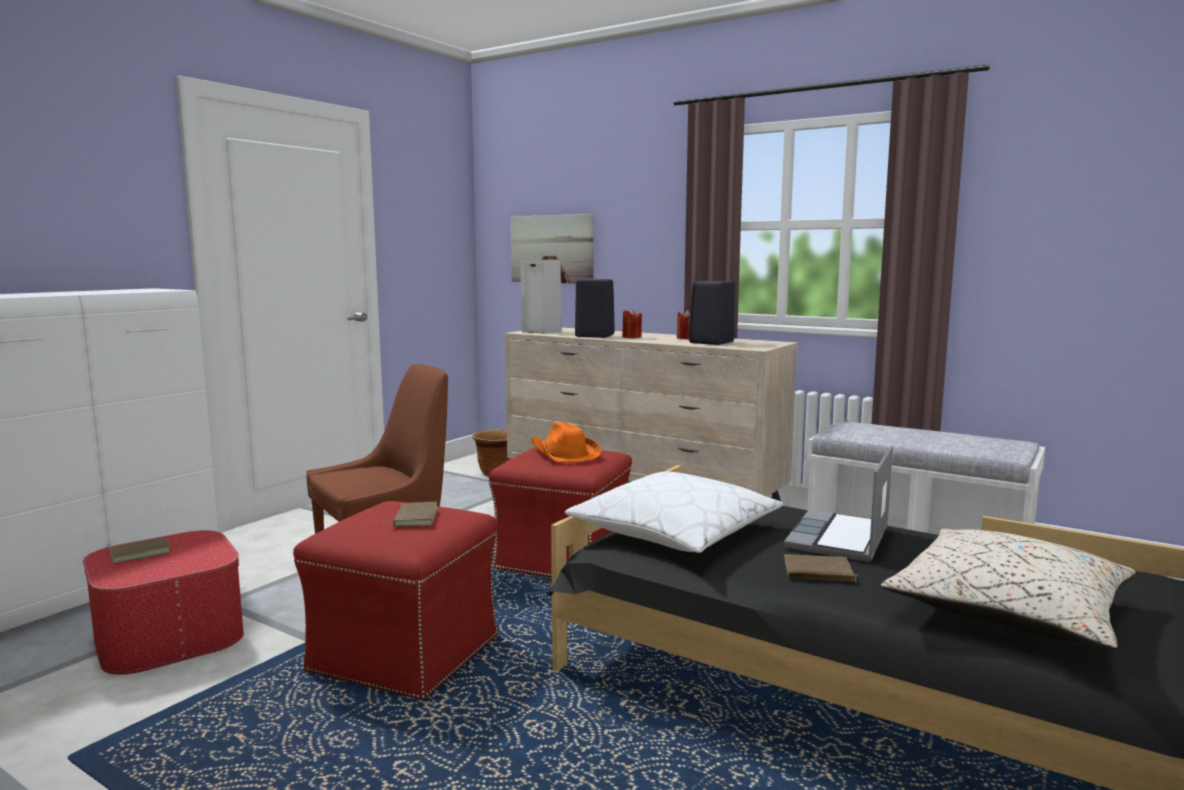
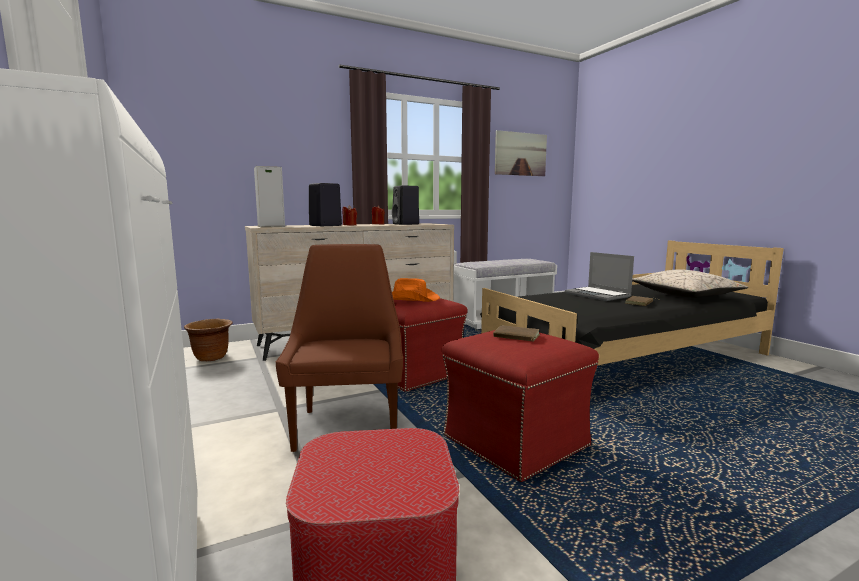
camera: 60 degrees left, 0 degrees up
(140, 552) = (344, 479): brown book -> none
(552, 249) = (220, 162): picture -> picture (520, 154)
(675, 531) = (570, 308): white pillow -> none

